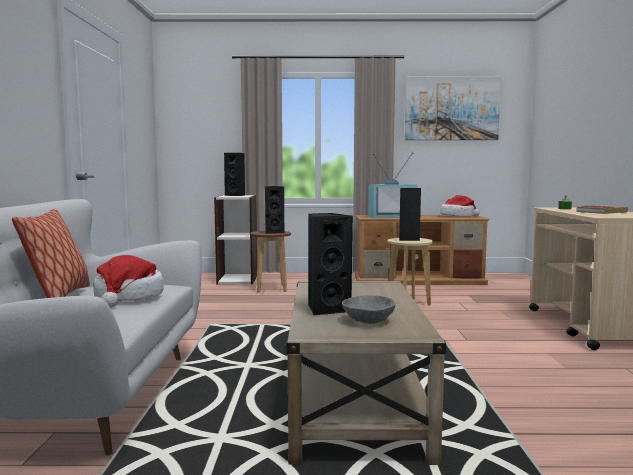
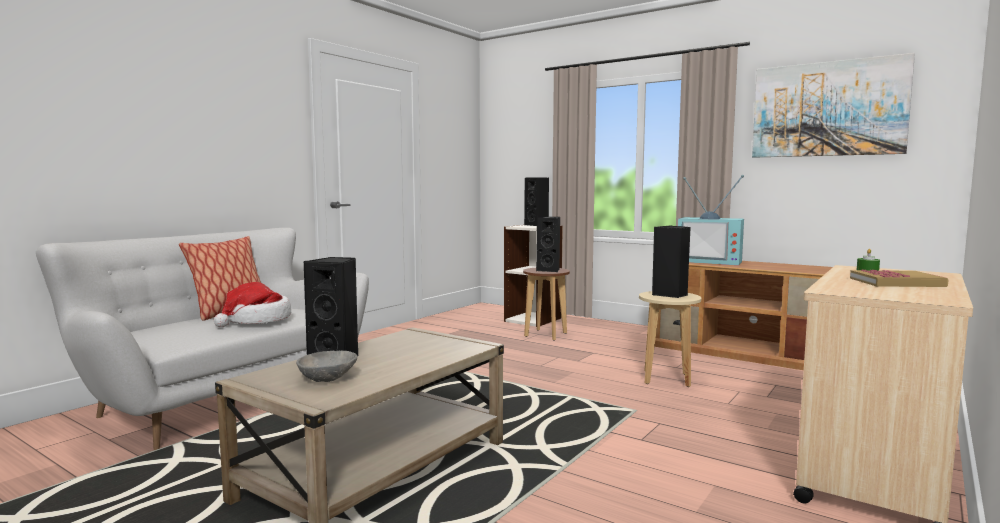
camera: 35 degrees right, 0 degrees up
(458, 216) = (808, 268): hat -> none

